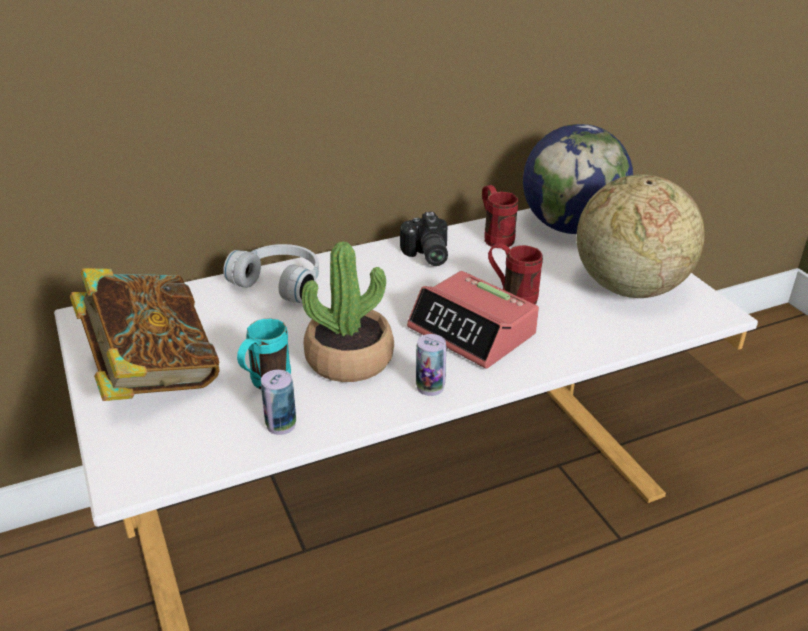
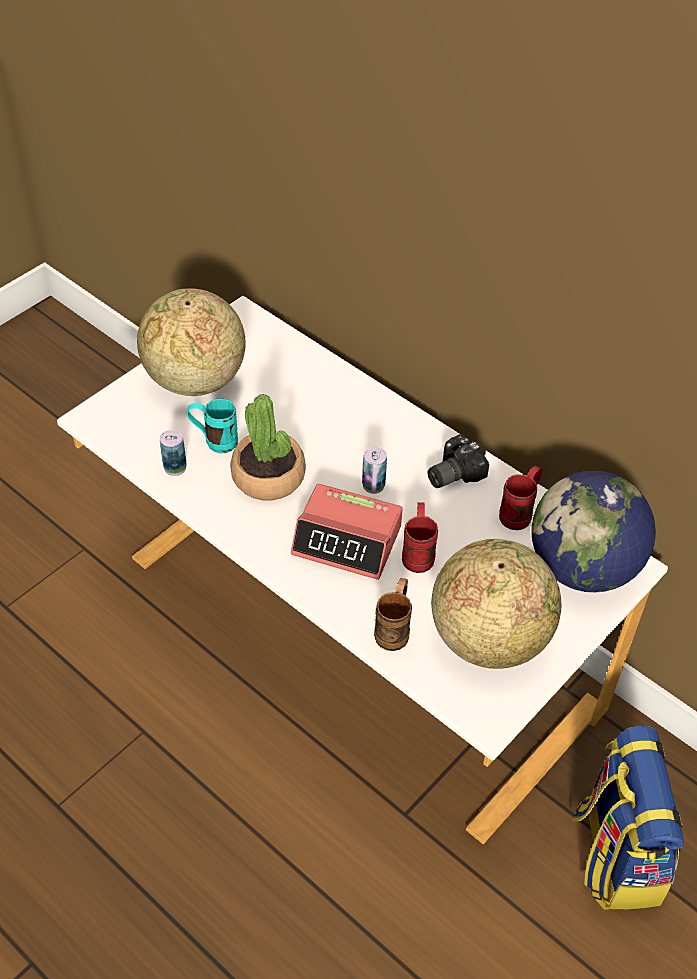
camera: 65 degrees right, 15 degrees up
(153, 375) = (195, 381): book -> globe
(281, 282) = (349, 397): white headphones -> none
(430, 387) = (258, 535): can -> can (373, 485)
(472, 331) = (347, 540): alarm clock -> alarm clock turned 90 degrees counterclockwise
(599, 333) = (394, 629): none -> brown mug
(691, 424) = (616, 854): none -> backpack

